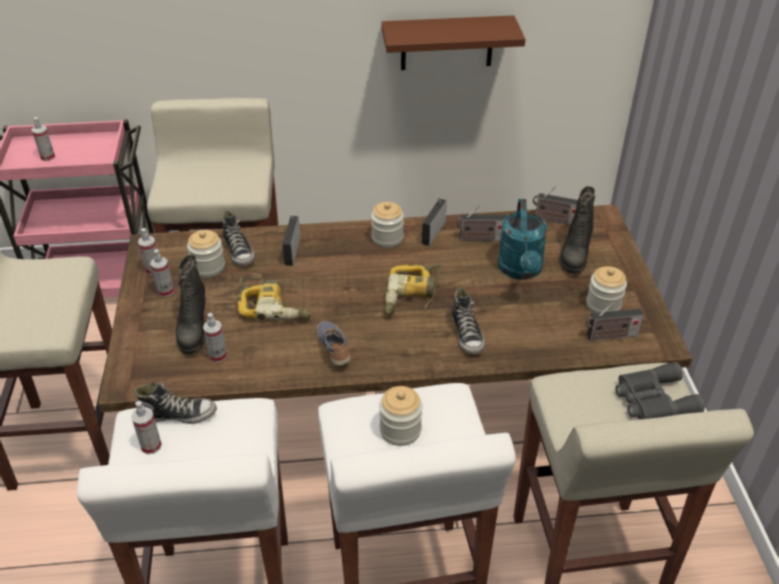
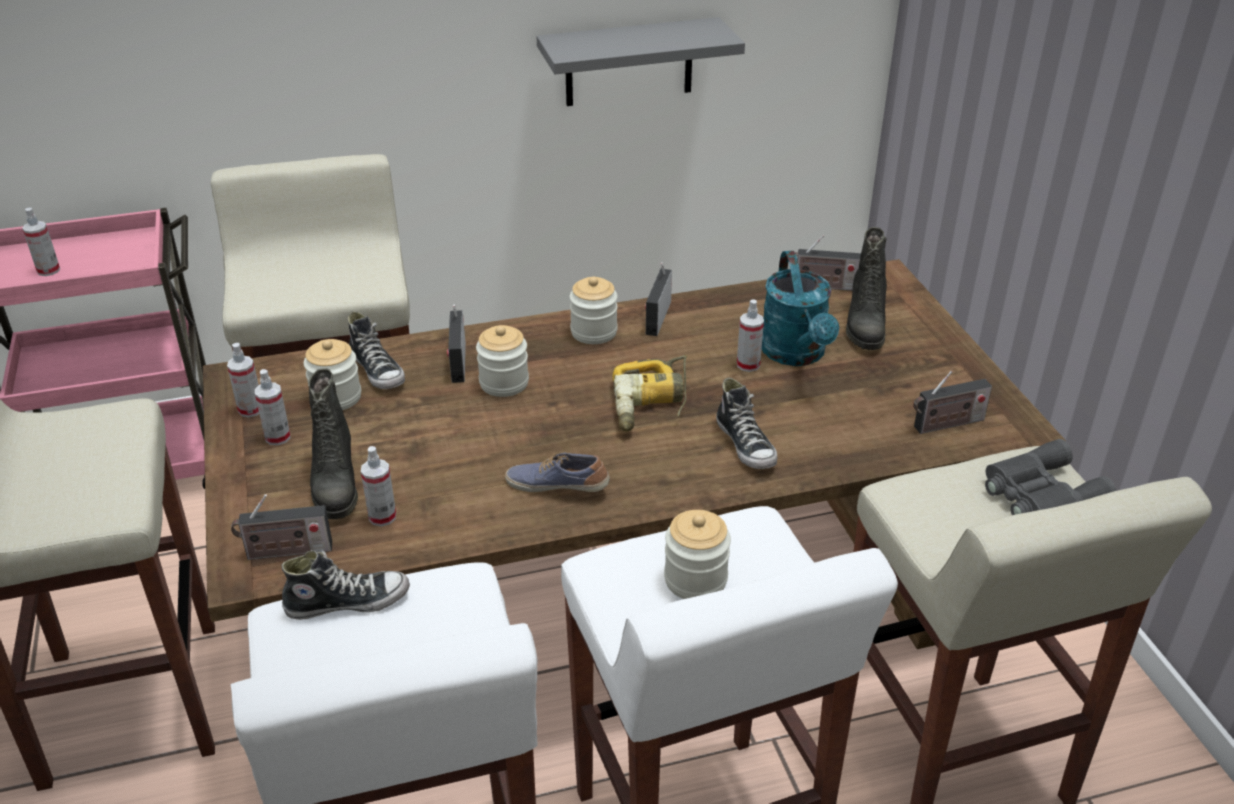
camera: 10 degrees left, 5 degrees down
(151, 446) = (316, 651): spray bottle -> spray bottle (748, 365)
(275, 306) = (452, 438): power drill -> none
(334, 348) = (558, 486): shoe -> shoe turned 45 degrees counterclockwise
(447, 43) = (629, 62): brown shelf -> grey shelf
(480, 238) = (726, 319): radio -> radio (285, 552)
(603, 305) = (924, 386): jar -> jar (504, 383)

